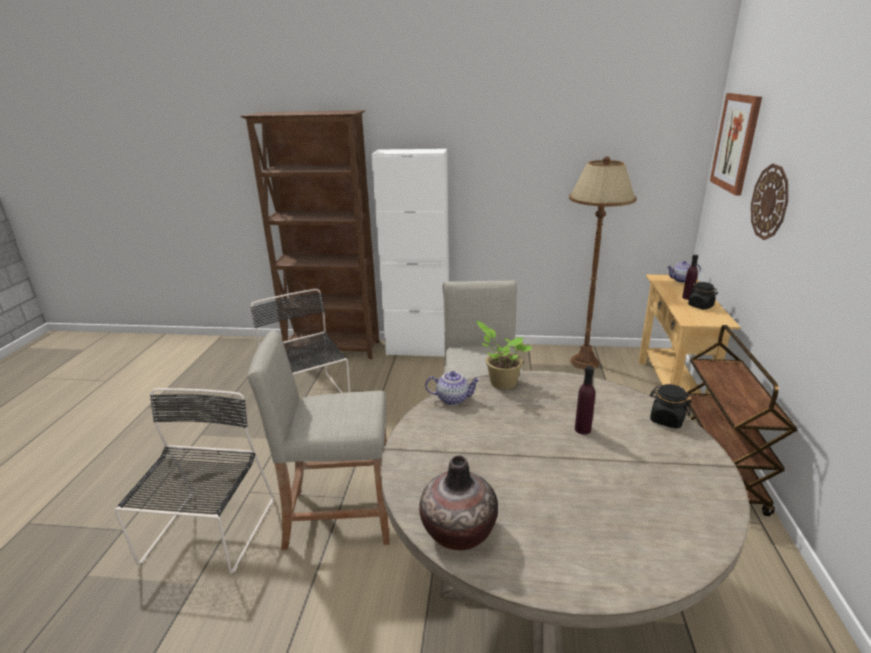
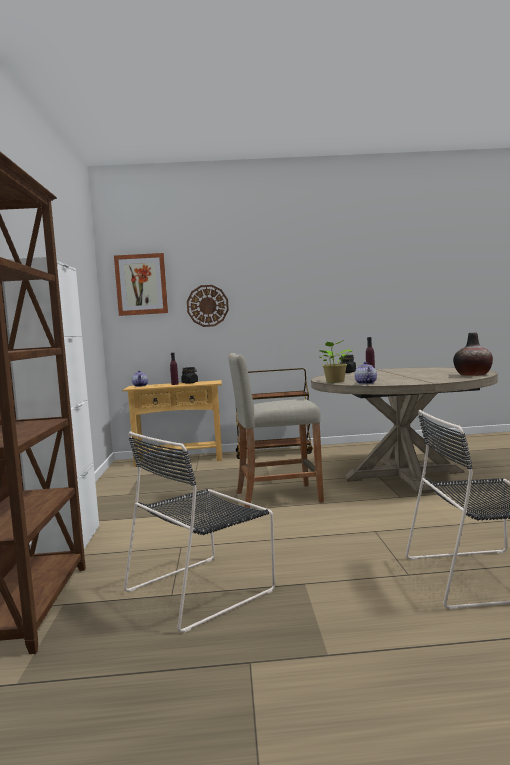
camera: 100 degrees left, 20 degrees down
(339, 516) = (398, 528): beige stool -> none
(585, 362) = (131, 479): brown floor lamp -> none

